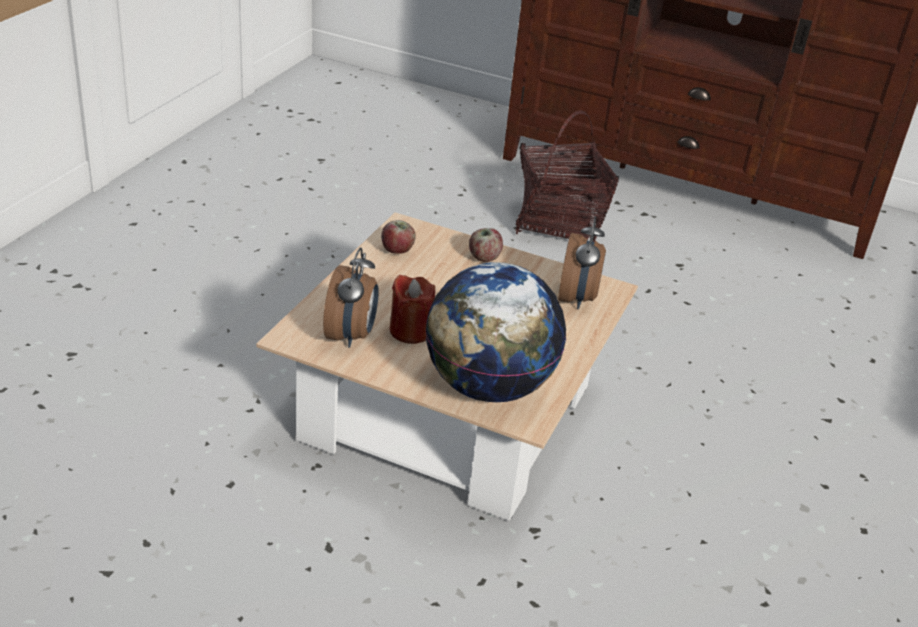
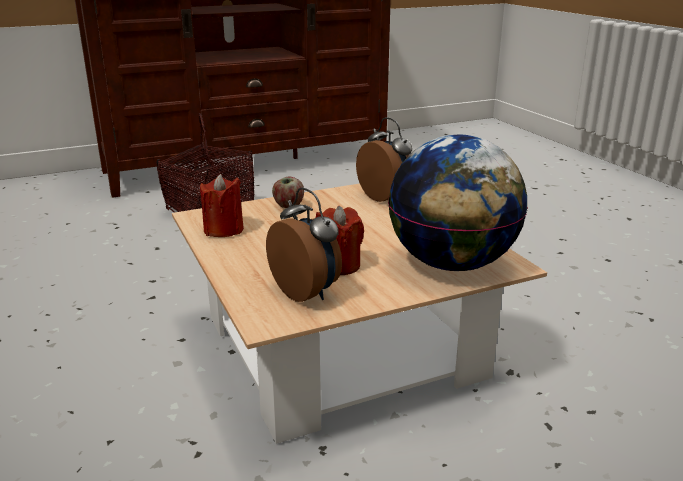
camera: 45 degrees left, 10 degrees down
(397, 250) = (223, 230): apple -> red candle

